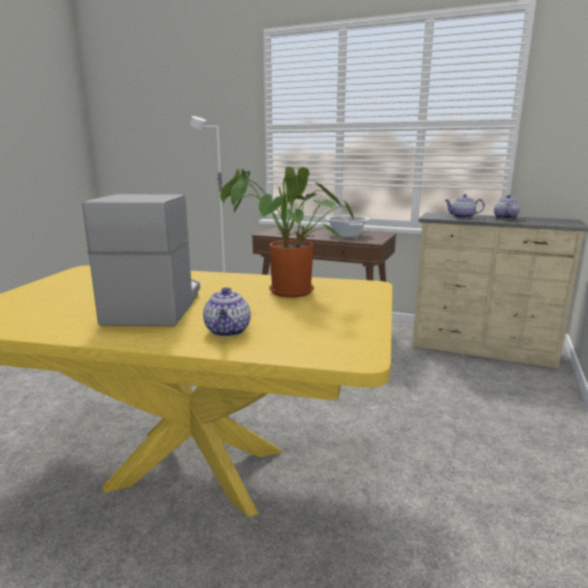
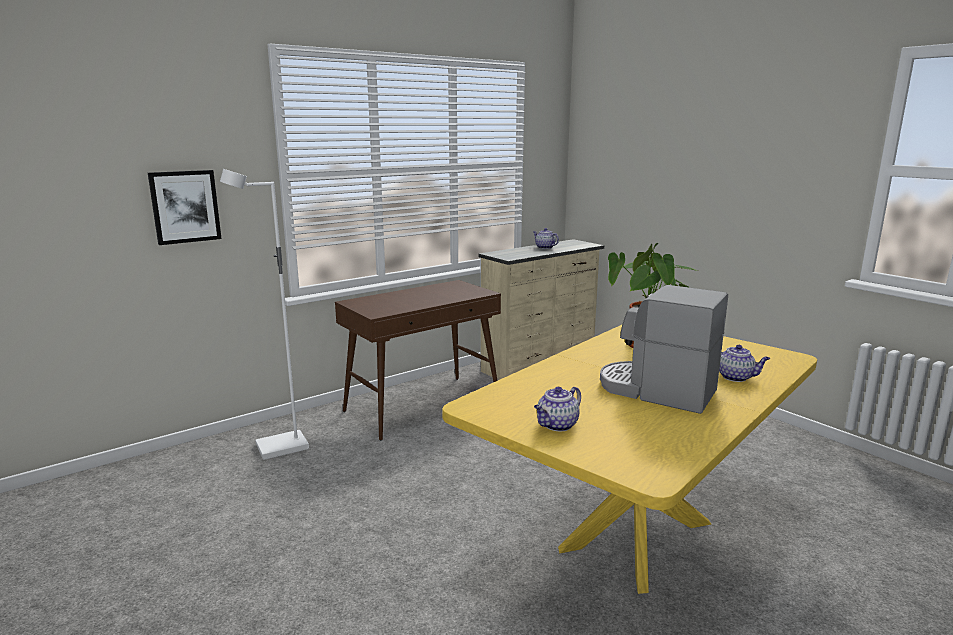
camera: 60 degrees left, 0 degrees up
(209, 146) = (185, 206): none -> picture
(347, 235) = (442, 293): cooking pot -> none
(462, 217) = (523, 253): teapot -> teapot (557, 425)

